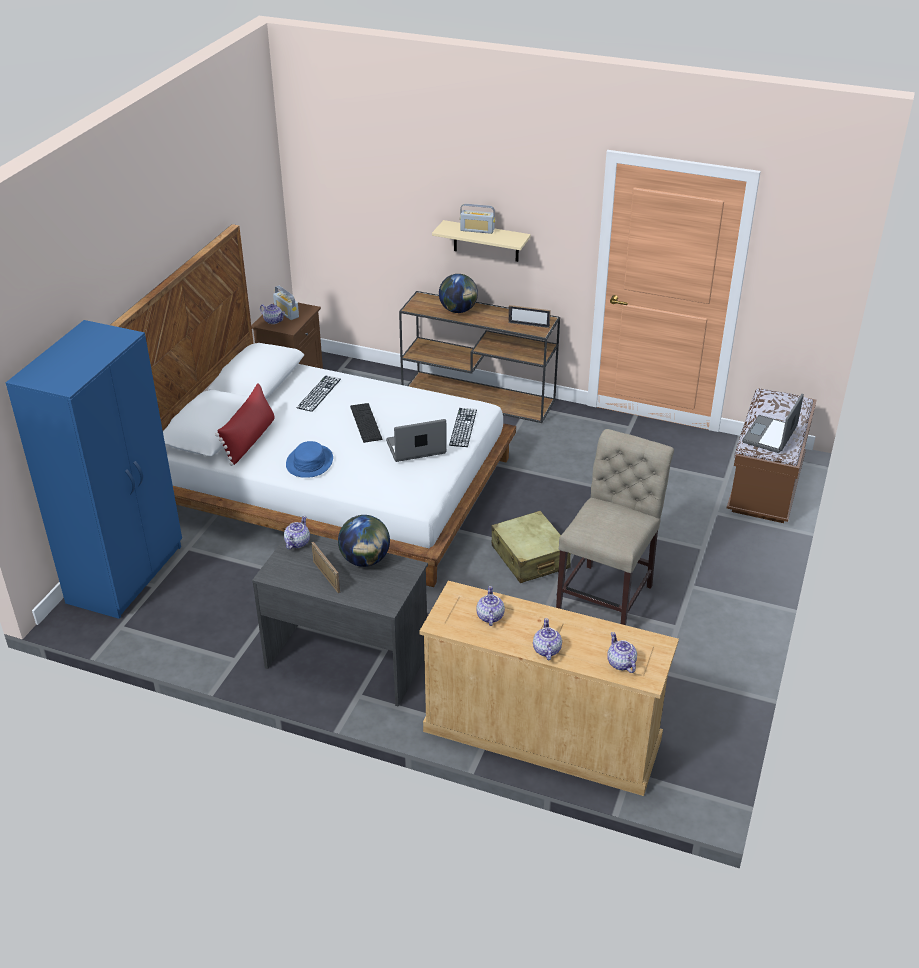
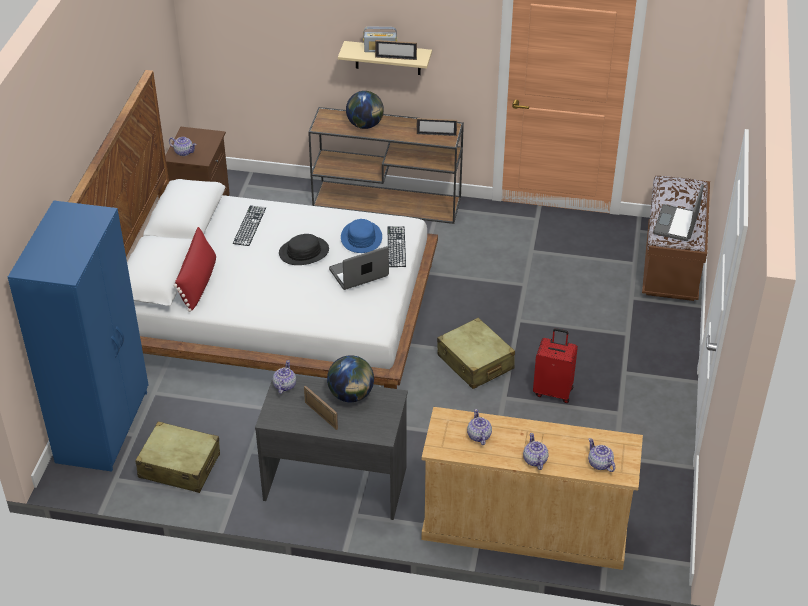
camera: 10 degrees left, 5 degrees up
(189, 622) = (179, 466): none -> beige suitcase
(286, 313) = (194, 142): radio -> none
(309, 462) = (263, 299): blue hat -> blue hat (361, 238)
(366, 422) = (304, 252): keyboard -> black hat
(490, 238) = (396, 58): none -> picture frame
(608, 596) = (553, 391): beige chair -> red suitcase

